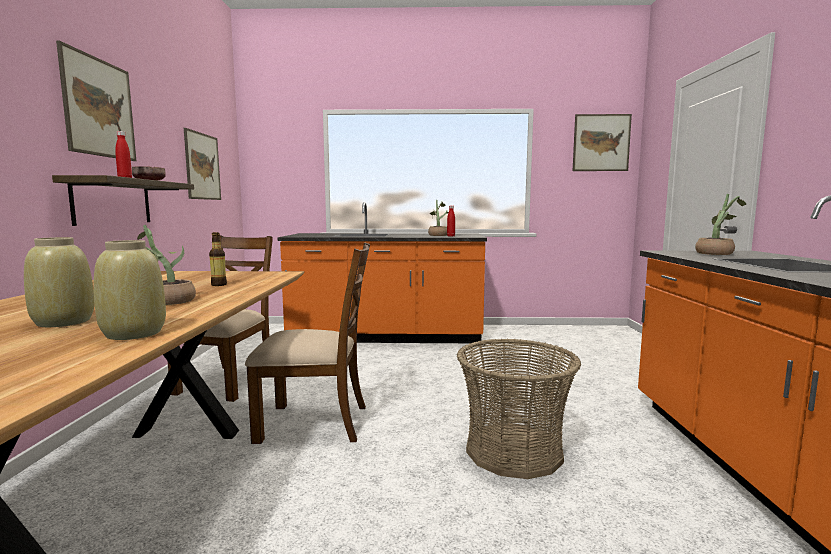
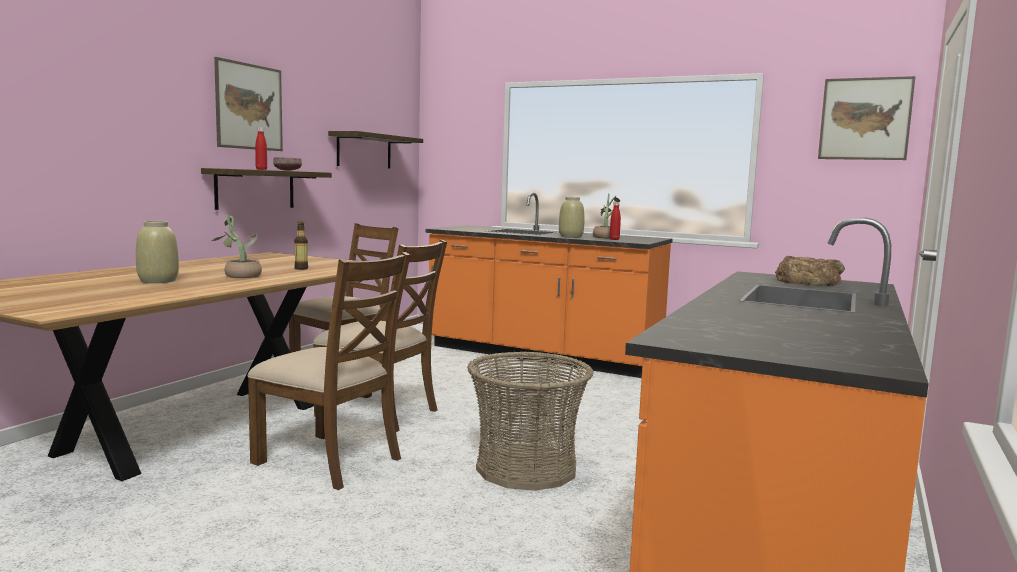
camera: 25 degrees right, 0 degrees up
(133, 333) = (180, 291): beige vase -> beige vase (570, 237)
(202, 166) = (364, 151): picture -> shelf
(328, 499) = (329, 460): none -> brown chair
(717, 253) = (808, 281): potted plant -> bread

